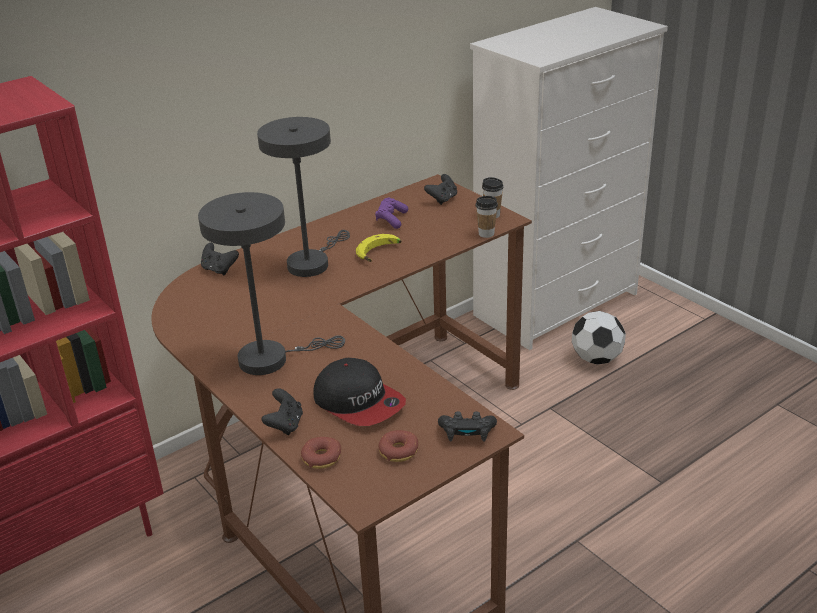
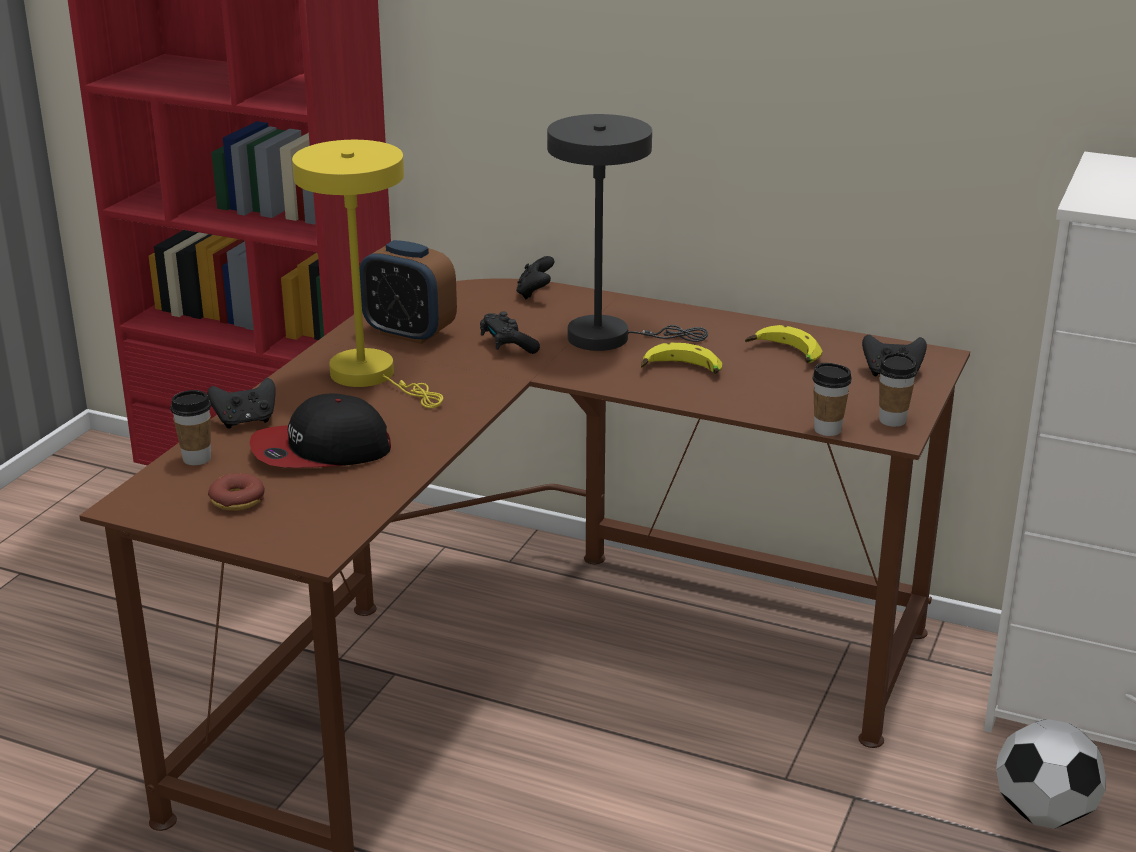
camera: 60 degrees right, 5 degrees down
(222, 329) = (409, 333): none -> alarm clock
(271, 358) = (371, 376): grey table lamp -> yellow table lamp
(321, 458) = (197, 458): donut -> cup
(359, 402) = (320, 451): cap -> cap turned 60 degrees clockwise
(391, 219) = (784, 355): purple game controller -> banana
(467, 434) = (300, 536): black game controller -> black game controller (508, 345)

